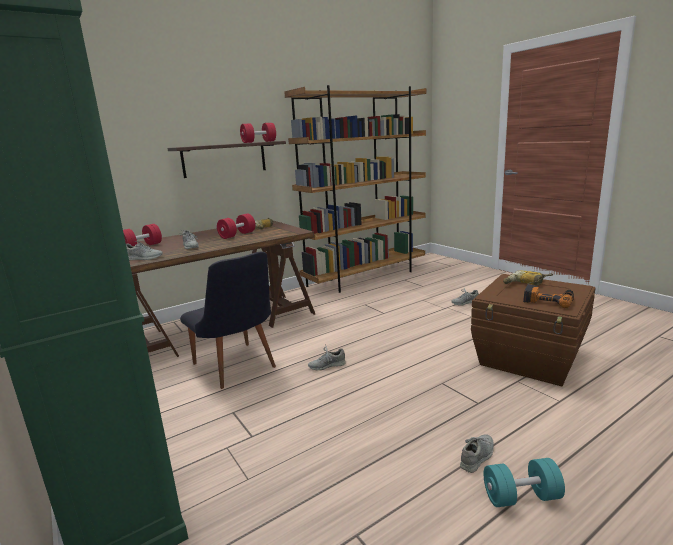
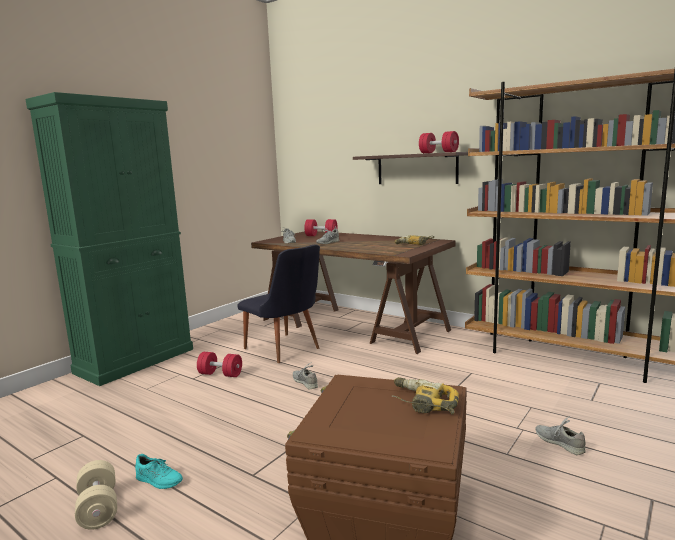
camera: 70 degrees right, 5 degrees down
(237, 235) = (375, 244): red dumbbell -> red dumbbell (220, 374)
(237, 368) = (285, 350): black chair -> black chair turned 75 degrees counterclockwise
(477, 456) = (159, 480): grey shoe -> turquoise shoe
(521, 496) = (98, 508): turquoise dumbbell -> beige dumbbell
(548, 300) = (349, 420): power drill -> none

